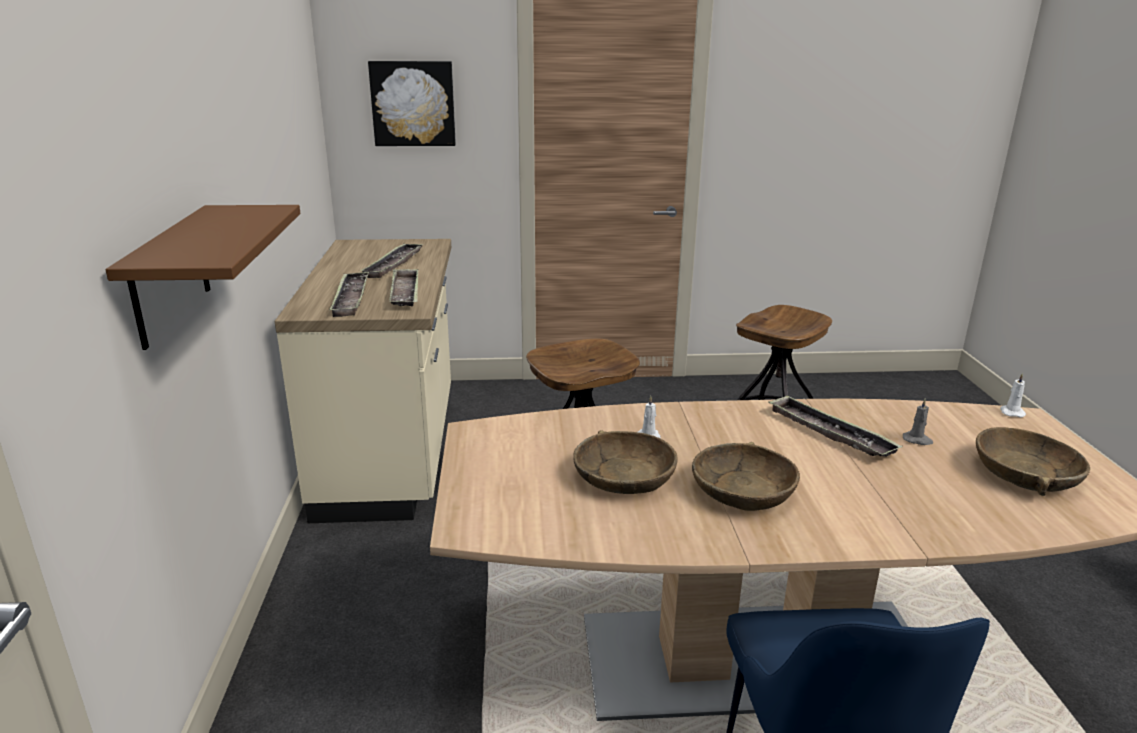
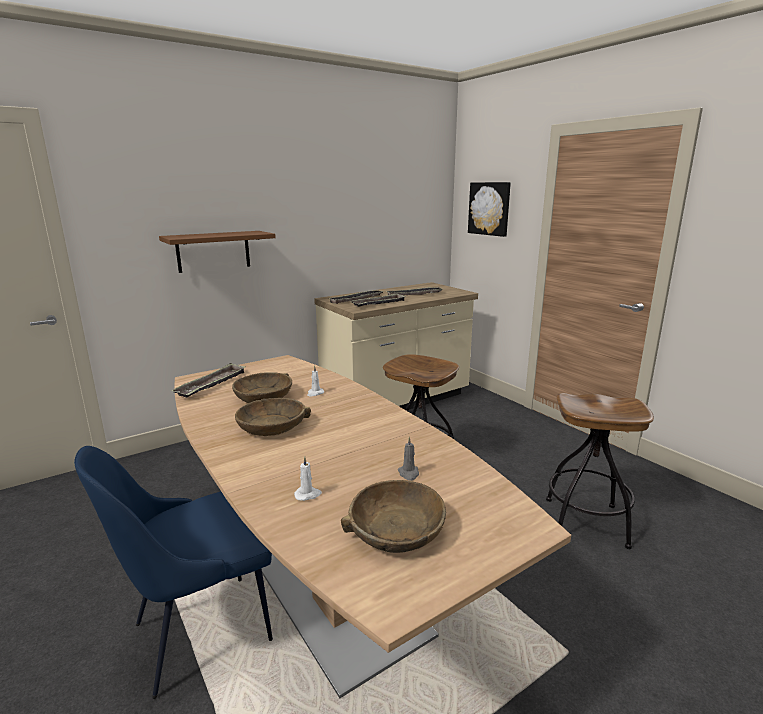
camera: 60 degrees right, 5 degrees down
(829, 433) = (381, 440): tray -> tray (212, 384)
(1011, 412) = (532, 516): white candle -> white candle (308, 495)

